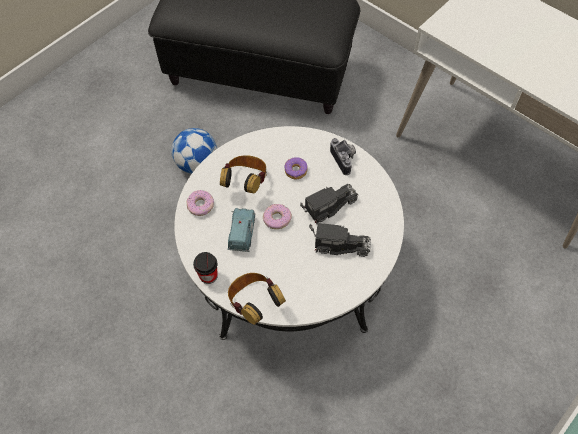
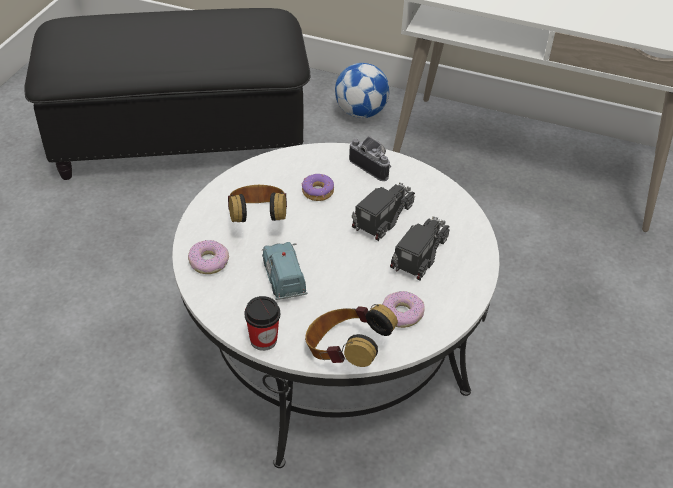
camera: 25 degrees left, 15 degrees down
(197, 164) = (142, 262): football -> football (361, 112)
(277, 219) = (322, 249): donut -> donut (401, 314)
(338, 245) = (419, 257): toy truck -> toy truck turned 45 degrees counterclockwise

